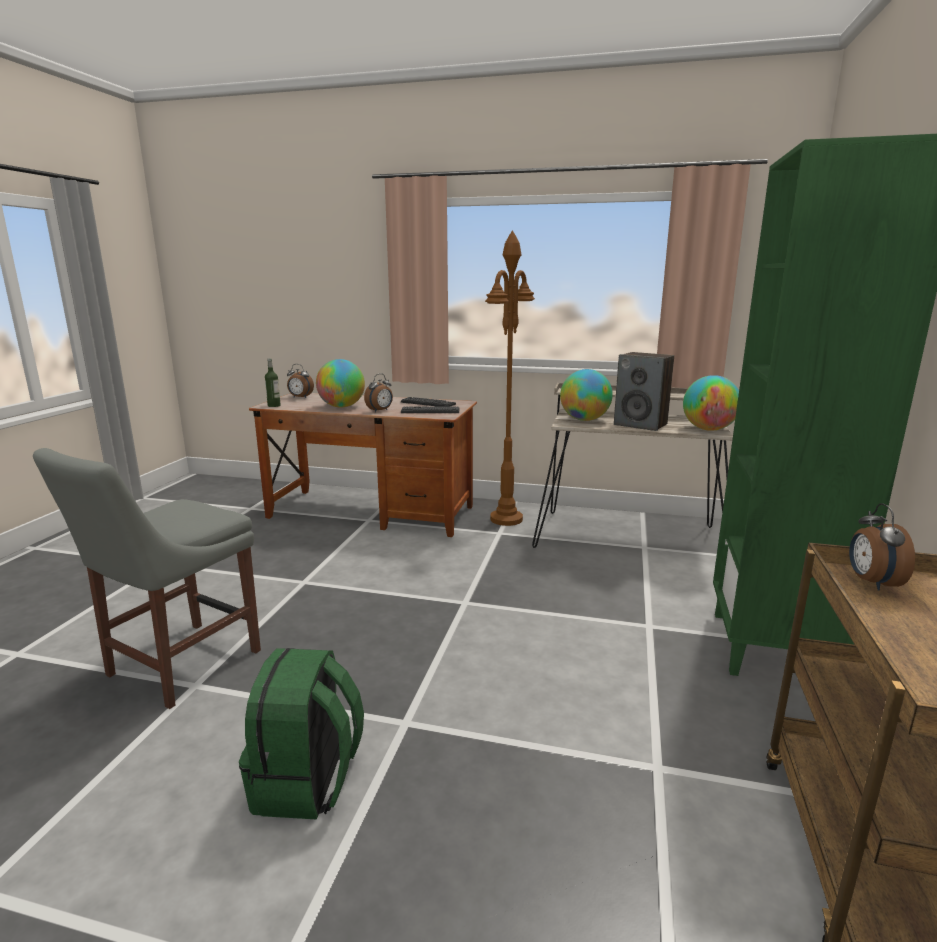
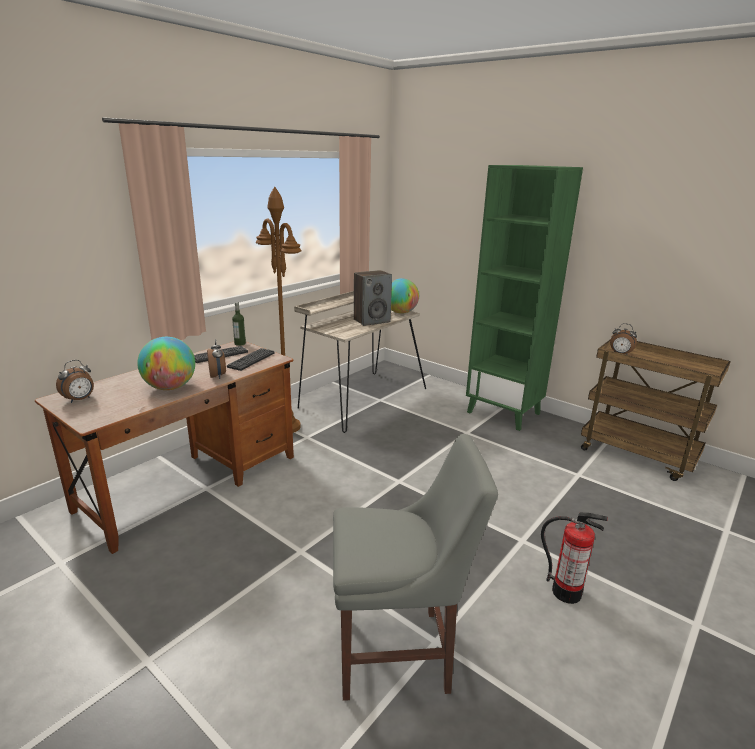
camera: 65 degrees left, 5 degrees up
(178, 666) = (399, 652): grey chair -> grey chair turned 60 degrees counterclockwise
(274, 405) = (98, 418): bottle -> bottle (240, 343)
(308, 782) = (566, 592): green backpack -> fire extinguisher
(584, 420) = (341, 328): globe -> none

